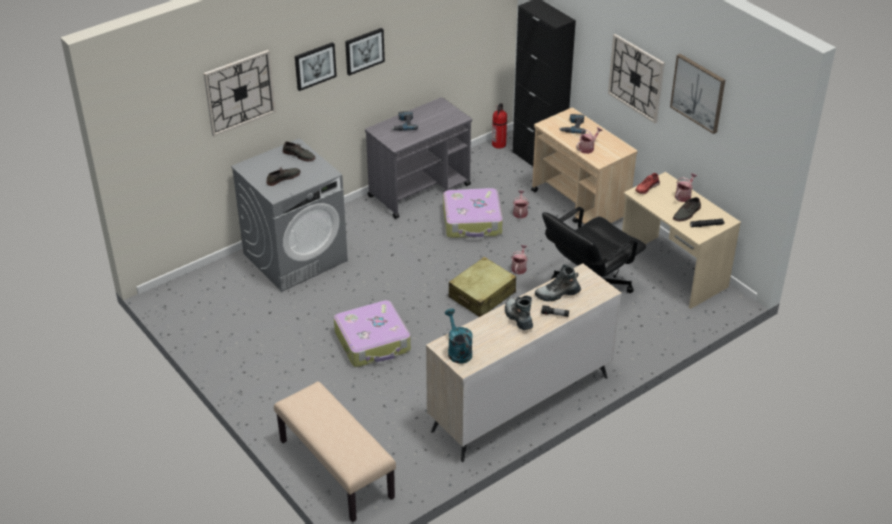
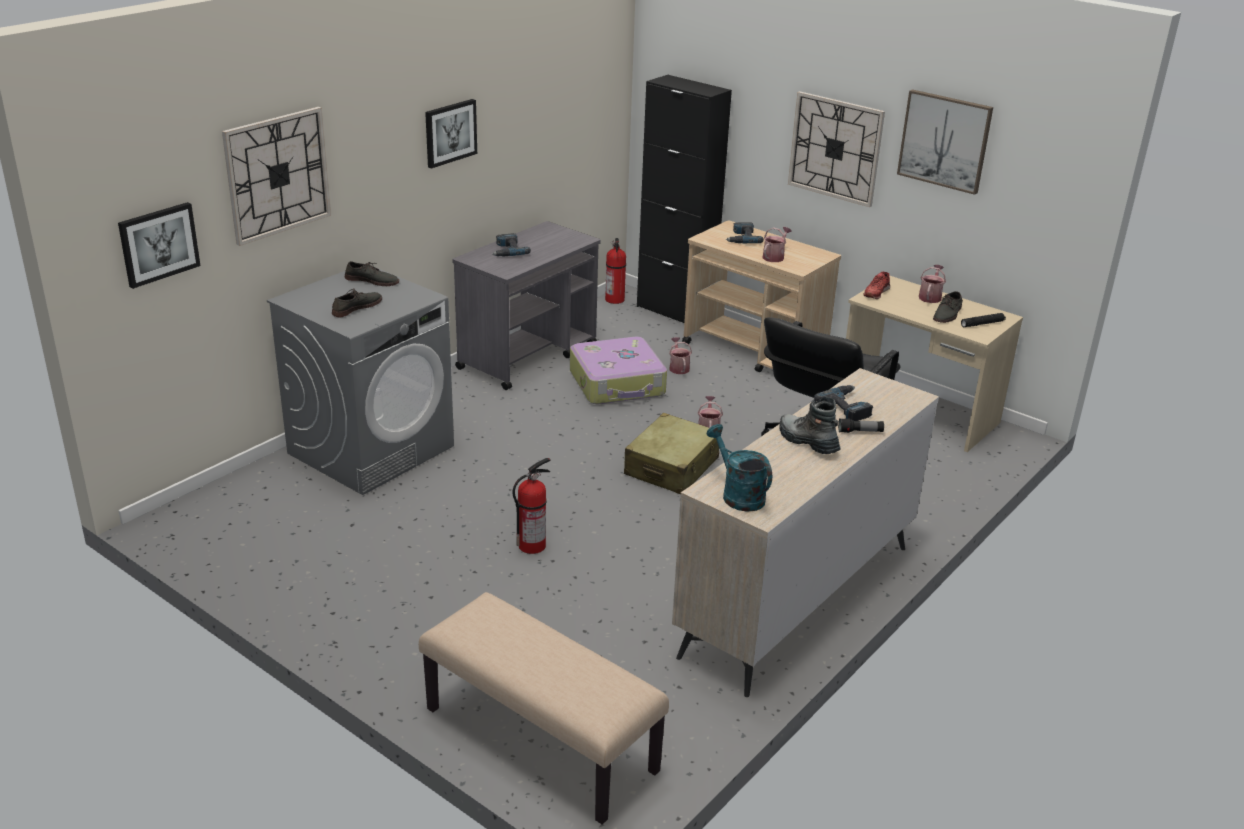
camera: 15 degrees left, 10 degrees down
(315, 65) = (384, 146): picture -> picture (158, 244)
(373, 342) = (532, 545): suitcase -> fire extinguisher
(557, 294) = (847, 407): boot -> power drill

